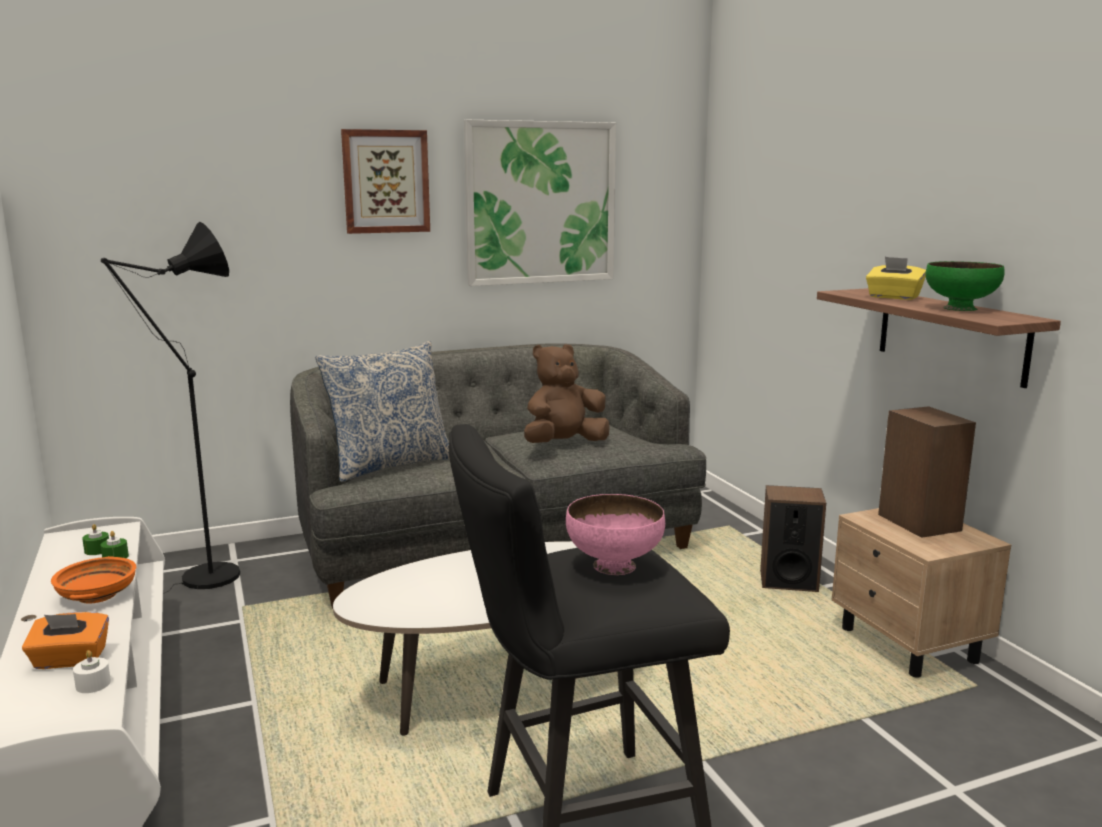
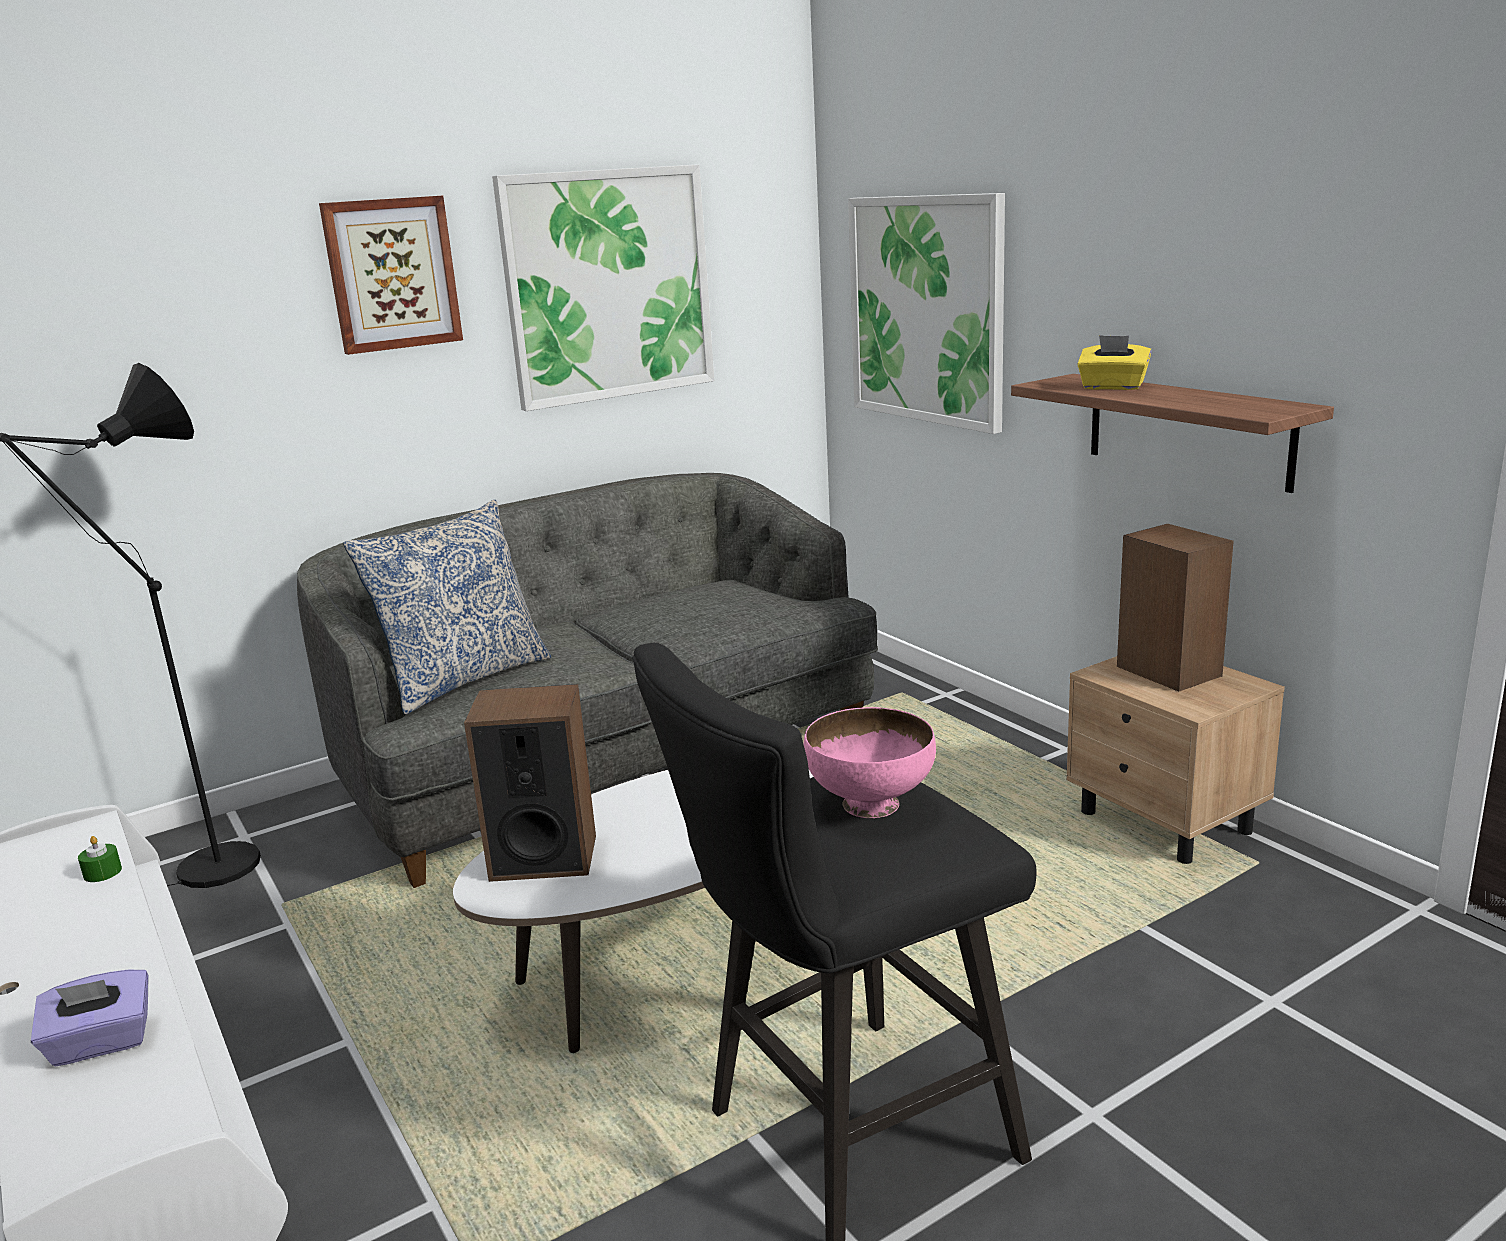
camera: 10 degrees left, 5 degrees up
(70, 660) = (101, 1043): orange tissue box -> purple tissue box
(93, 684) = (153, 1074): white candle -> none
(97, 550) = (69, 865): green candle -> none
(97, 595) = (100, 936): orange bowl -> none
(564, 444) = (690, 618): brown plush toy -> none
(772, 237) = (926, 310): none -> picture
(788, 582) = (998, 759): speaker -> speaker (543, 857)
(960, 308) = (1205, 398): green bowl -> none

